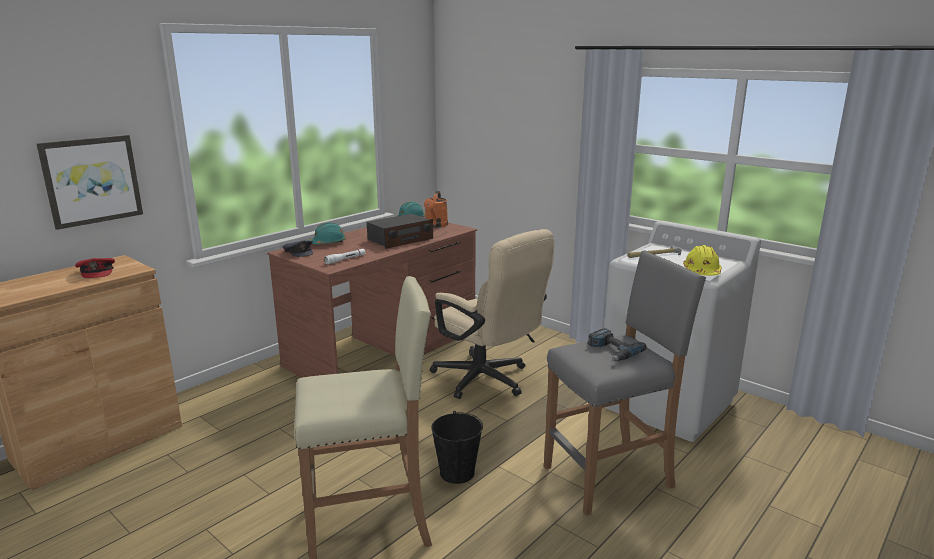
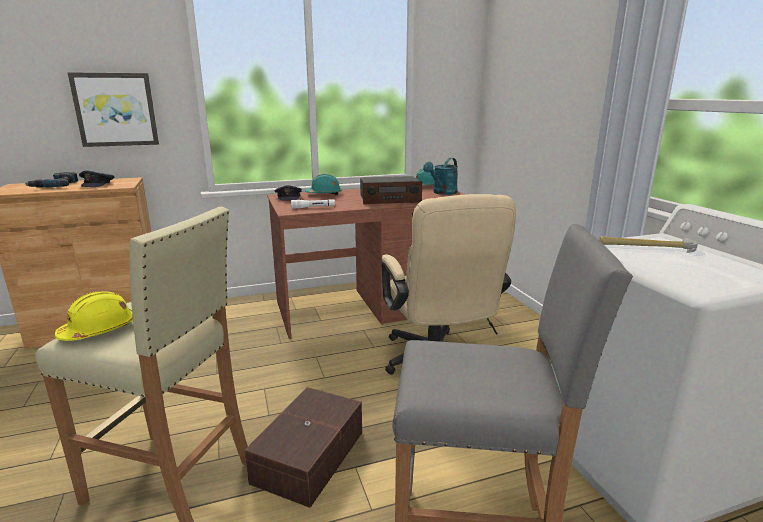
camera: 30 degrees right, 0 degrees up
(97, 272) = (98, 184): red cap -> grey cap
(435, 225) = (442, 193): orange watering can -> turquoise watering can
(456, 472) = (307, 457): black bucket -> brown storage box
(612, 351) = (481, 367): power drill -> power drill (55, 185)
(701, 272) = (702, 280): yellow hard hat -> yellow hard hat (99, 330)

